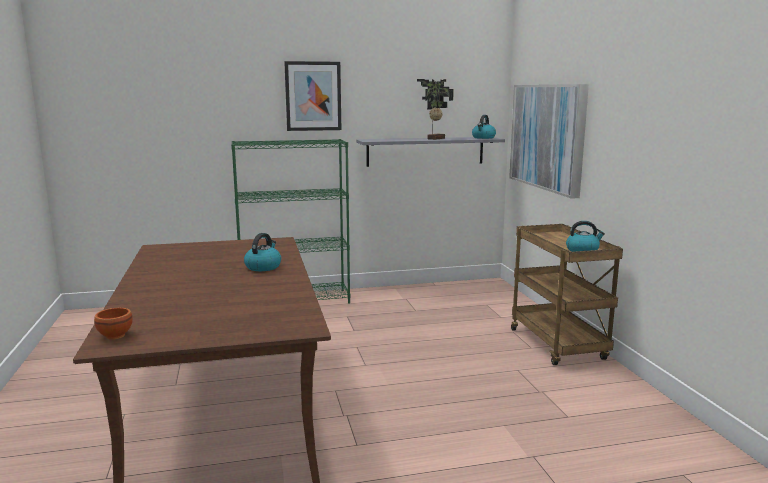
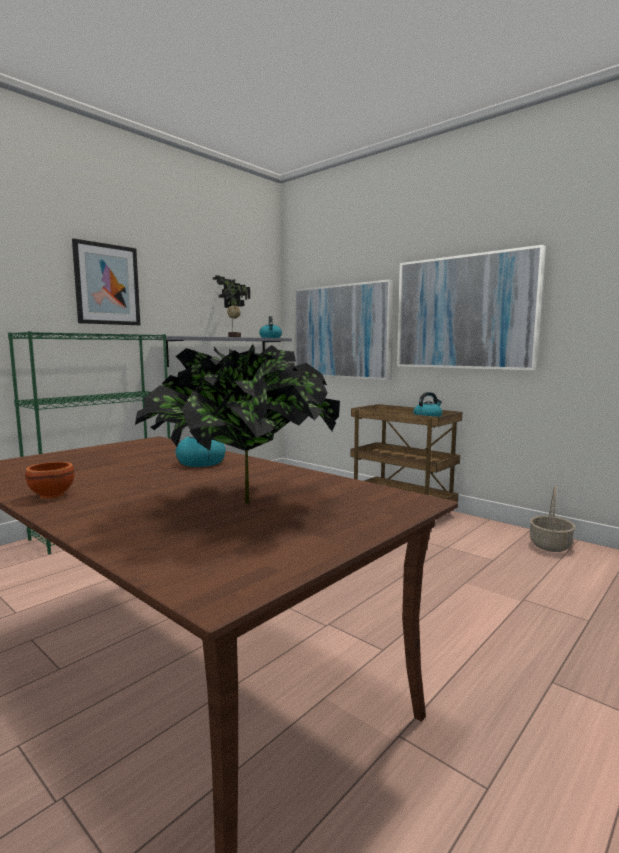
camera: 35 degrees left, 5 degrees down
(116, 335) = (201, 573): brown bowl -> brown bowl (53, 495)
(213, 303) = (241, 503): none -> potted plant
(640, 131) = (465, 312): none -> picture
(663, 424) = (550, 545): none -> basket

